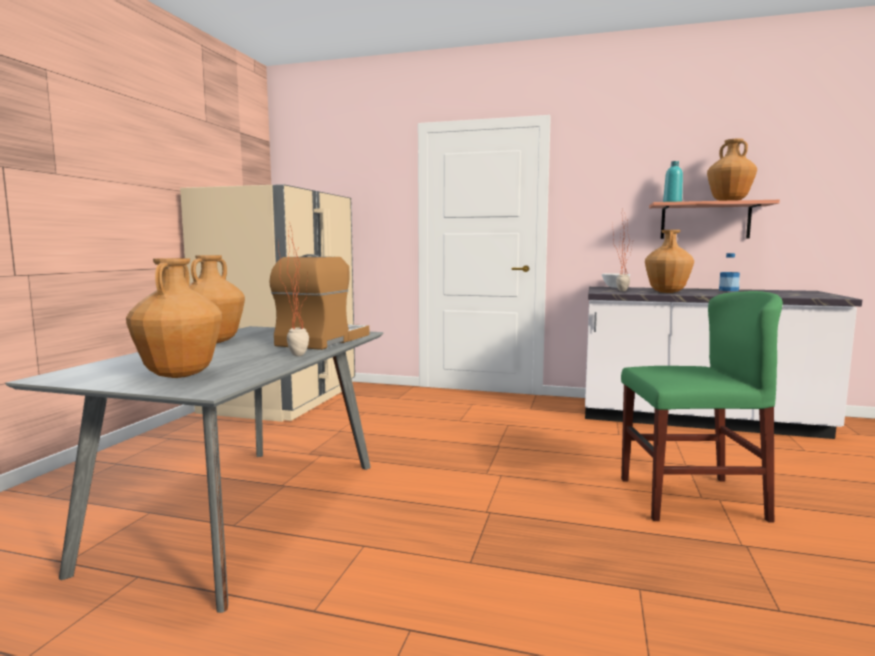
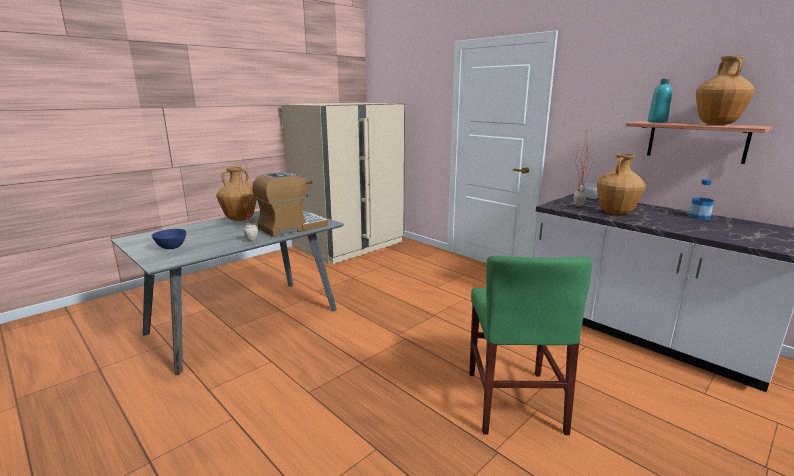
camera: 30 degrees right, 10 degrees up
(179, 375) = (172, 248): brown vase -> blue bowl
(690, 498) = (514, 401): green chair -> green chair turned 60 degrees clockwise

